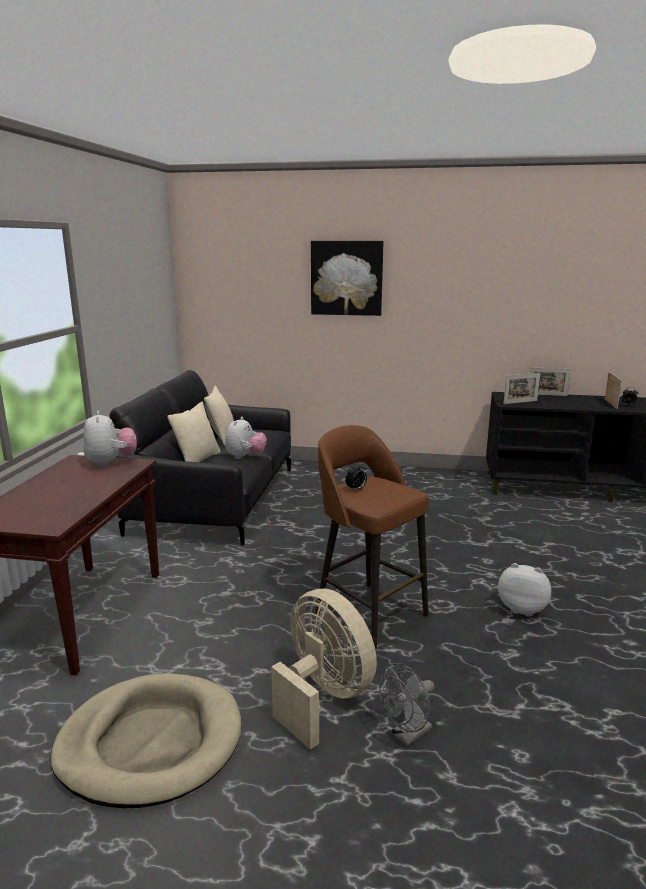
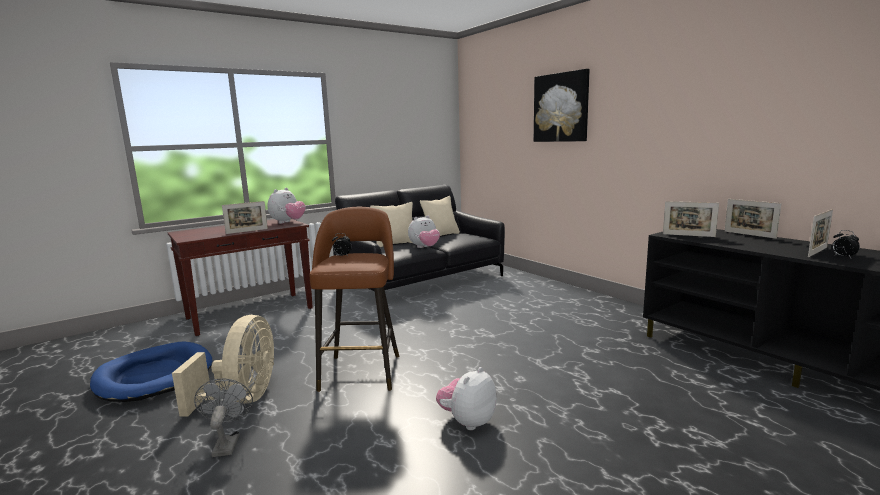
camera: 45 degrees right, 5 degrees down
(102, 490) = (247, 231): none -> picture frame
(150, 743) = (154, 376): beige dog bed -> blue dog bed
(407, 735) = (227, 443): grey fan -> grey fan turned 75 degrees clockwise
(522, 608) = (467, 421): plush toy -> plush toy turned 120 degrees counterclockwise

